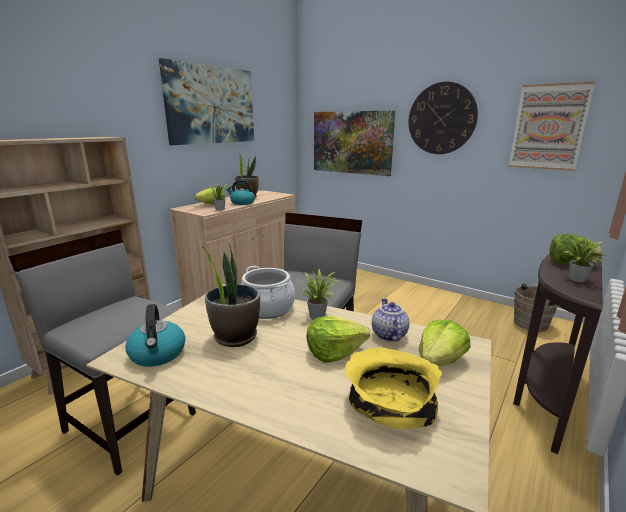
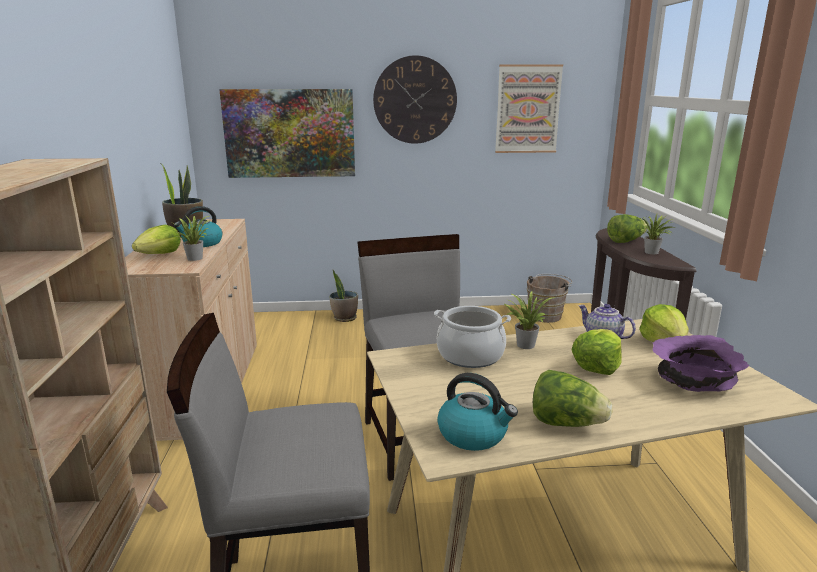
camera: 40 degrees left, 0 degrees up
(211, 105) = (115, 86): picture -> none
(218, 378) = (566, 423): none -> lettuce
(235, 336) = (501, 389): potted plant -> potted plant (344, 318)
(388, 405) = (693, 382): yellow bowl -> purple bowl

